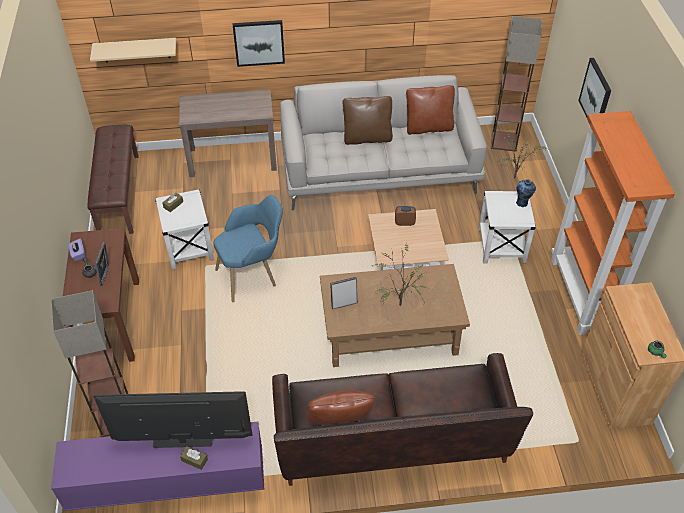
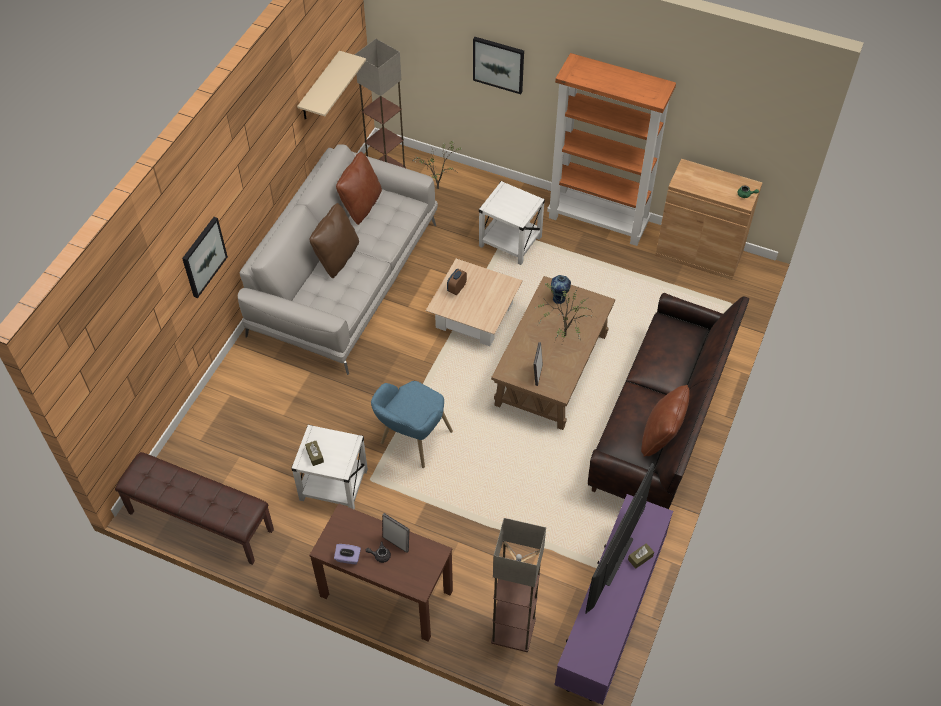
camera: 60 degrees left, 5 degrees up
(136, 50) = (120, 367): beige shelf -> beige shelf (319, 87)
(233, 159) = (231, 392): brown console table -> none
(253, 275) = (411, 444): blue armchair -> blue armchair turned 150 degrees counterclockwise
(522, 203) = (512, 192): vase -> vase (559, 298)

